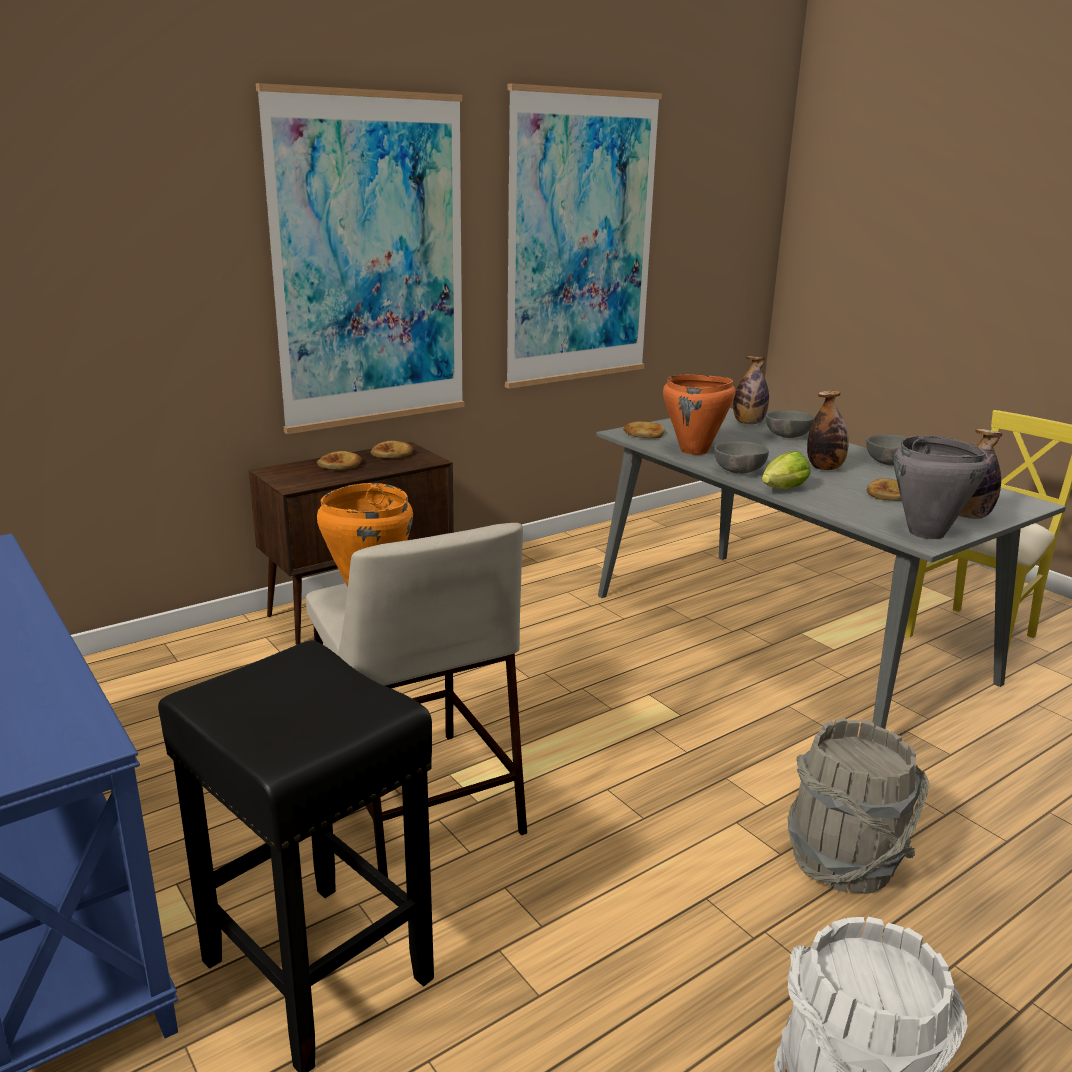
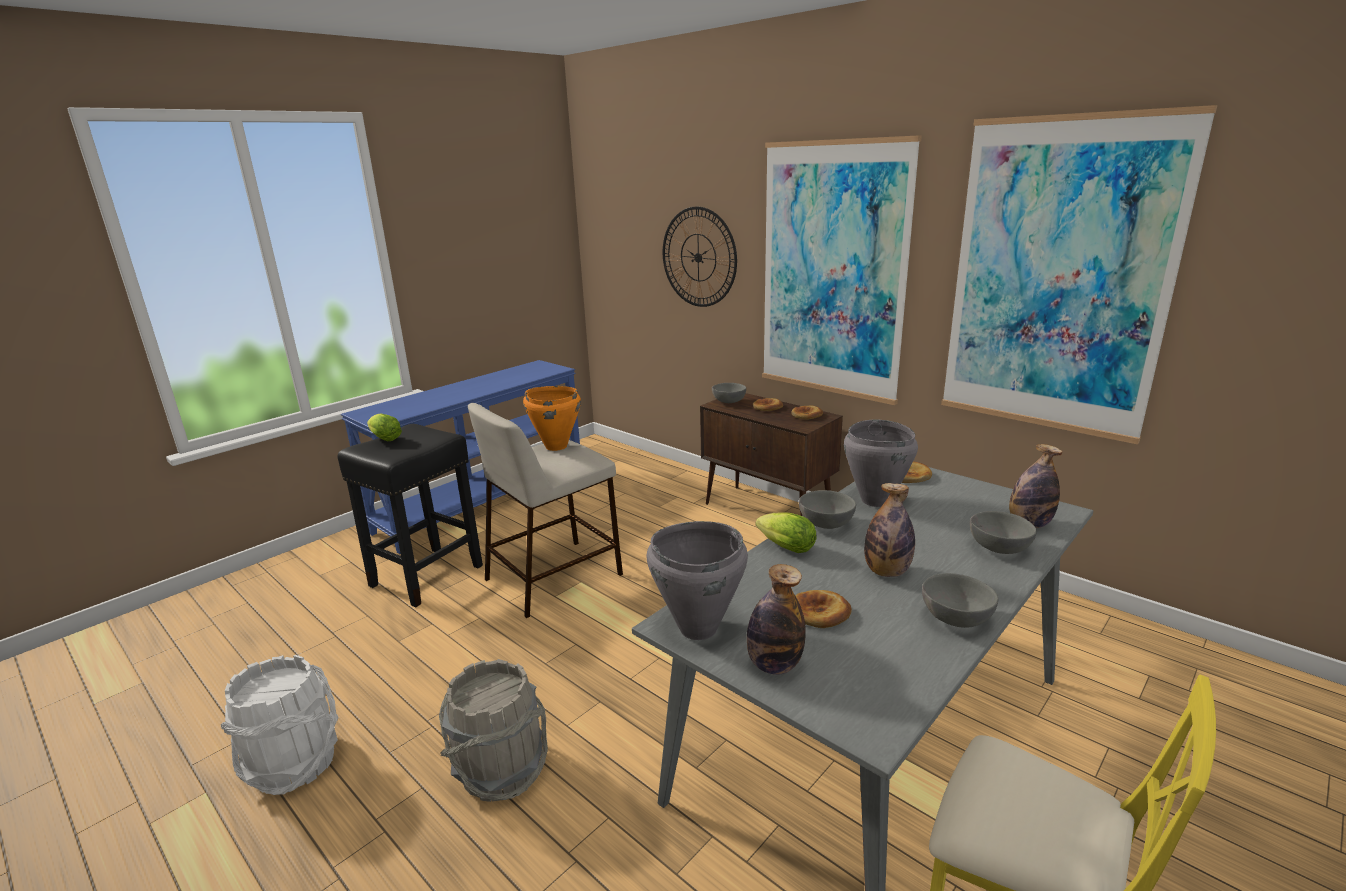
camera: 80 degrees right, 0 degrees up
(131, 272) = (698, 257): none -> wall clock
(242, 727) = (384, 439): none -> lettuce
(291, 479) = (728, 402): none -> grey bowl
(694, 451) = (875, 501): orange cooking pot -> grey cooking pot

